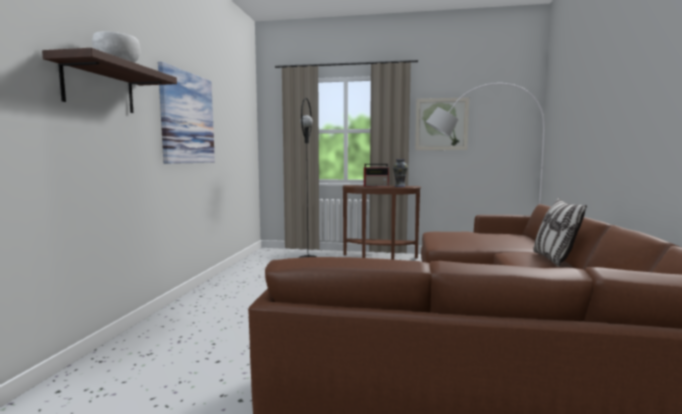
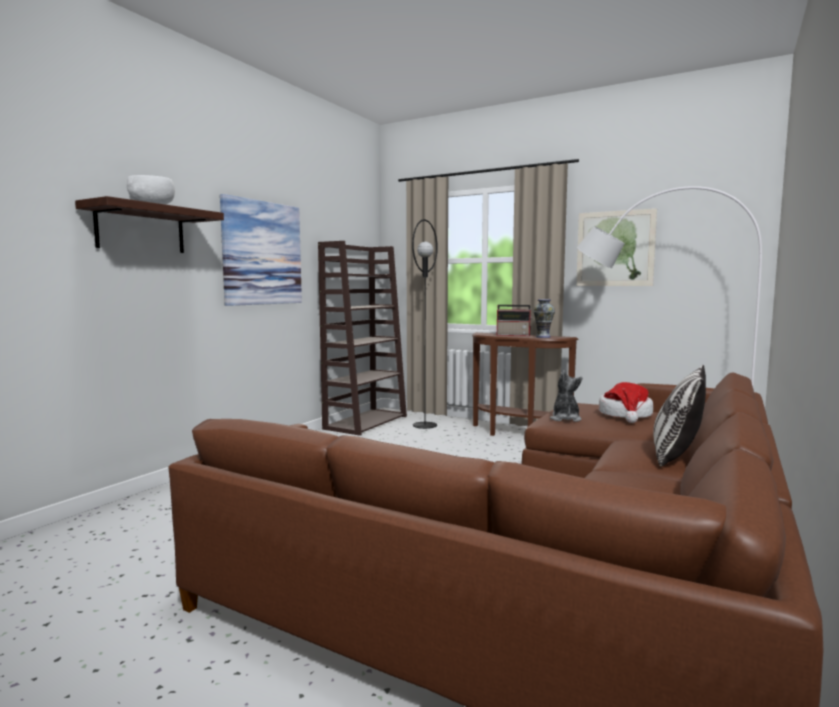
camera: 20 degrees right, 0 degrees up
(259, 260) = (366, 422): none -> brown bookcase
(448, 242) = (565, 419): none -> plush toy
(485, 236) = (625, 415): none -> hat

